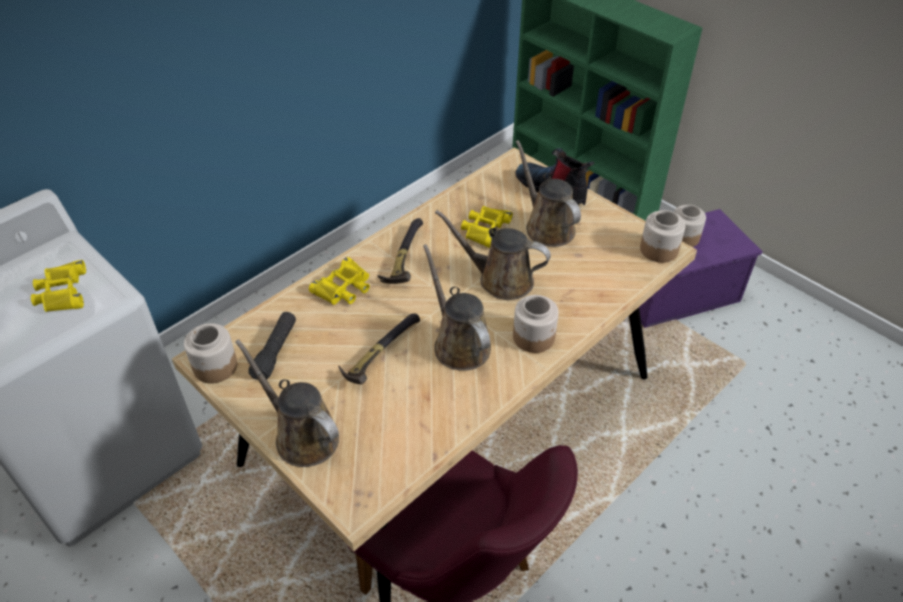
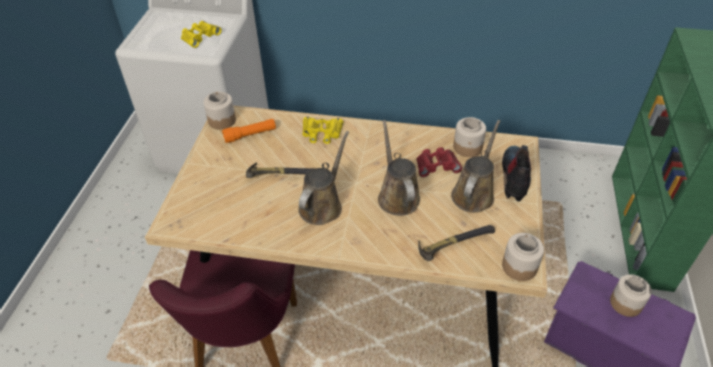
camera: 55 degrees right, 0 degrees up
(275, 351) = (250, 135): black flashlight -> orange flashlight
(302, 435) = (201, 178): brown watering can -> none
(402, 260) = (369, 144): hammer -> hammer (451, 245)
(484, 229) = (436, 165): yellow binoculars -> red binoculars
(534, 337) = (361, 238): jar -> jar (468, 147)

